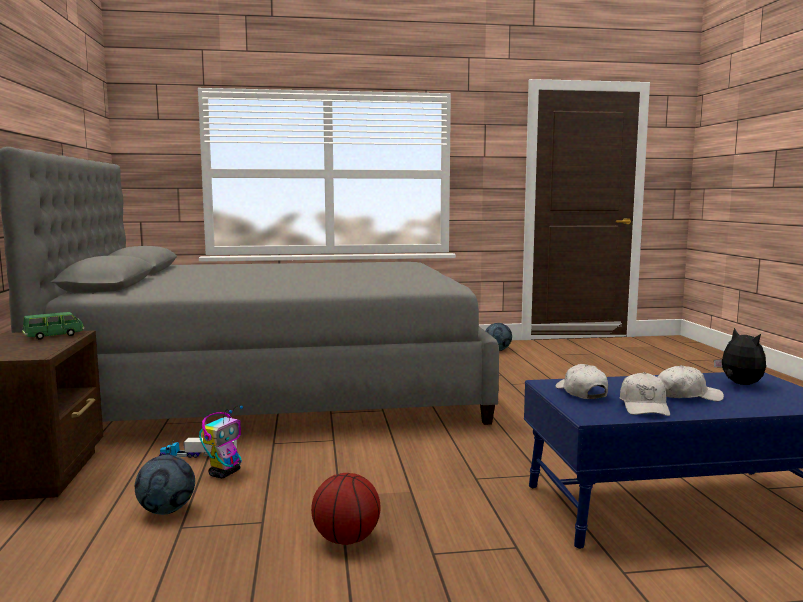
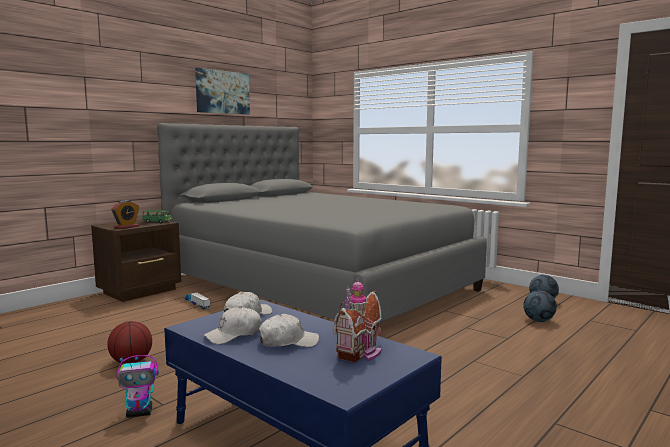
camera: 50 degrees right, 0 degrees up
(40, 350) = (126, 227): none -> alarm clock
(44, 97) = (222, 92): none -> picture
(167, 510) = (128, 321): football -> football (539, 320)
(225, 473) = (182, 315): toy robot -> toy robot (140, 413)
(687, 396) = (288, 342): white cap -> white cap turned 60 degrees counterclockwise
(739, 384) = (362, 353): plush toy -> toy house

